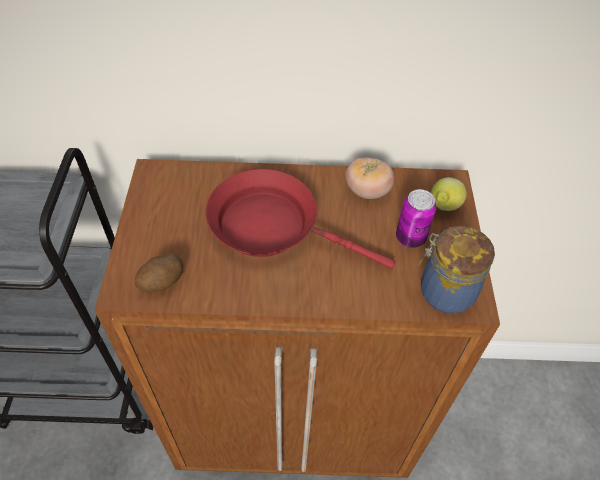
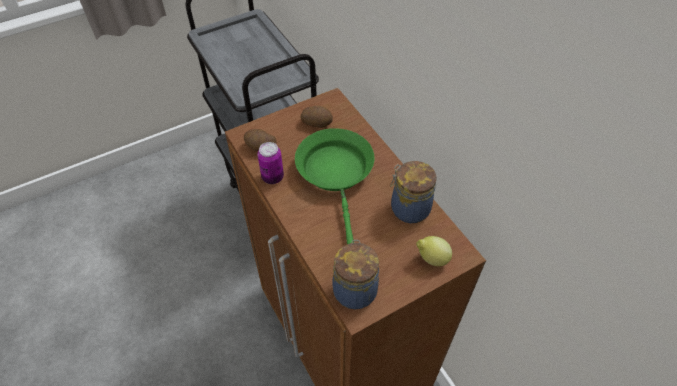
camera: 60 degrees right, 0 degrees up
(176, 205) = (317, 123): none -> potato
(272, 227) = (336, 174): red frying pan -> green frying pan
(367, 191) = (408, 208): tomato -> jar
(410, 238) = (386, 250): can -> can (272, 177)

